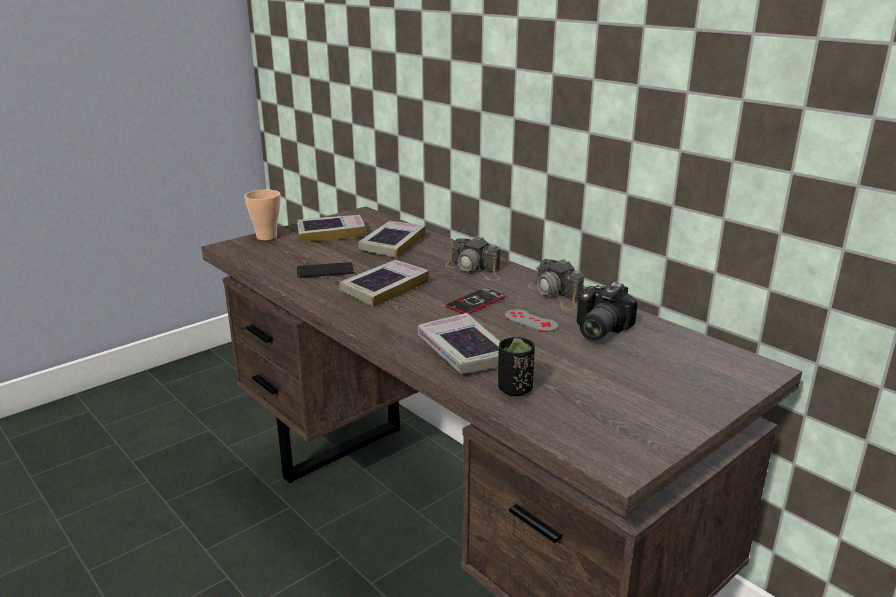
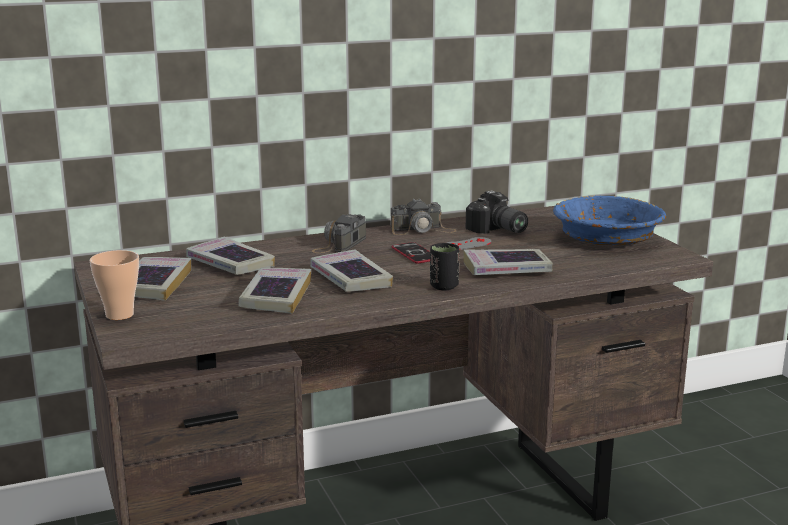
camera: 70 degrees left, 5 degrees down
(325, 271) = (276, 296): phone -> book
(475, 269) = (339, 244): camera -> camera turned 150 degrees clockwise
(515, 389) = (576, 264): black cup -> black cup (444, 286)
(642, 400) = (607, 238): none -> blue bowl

